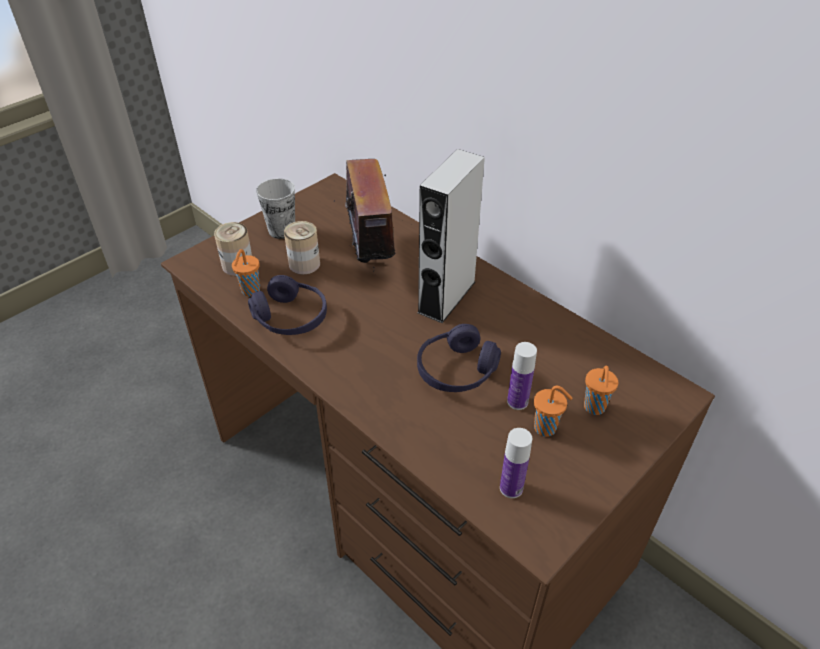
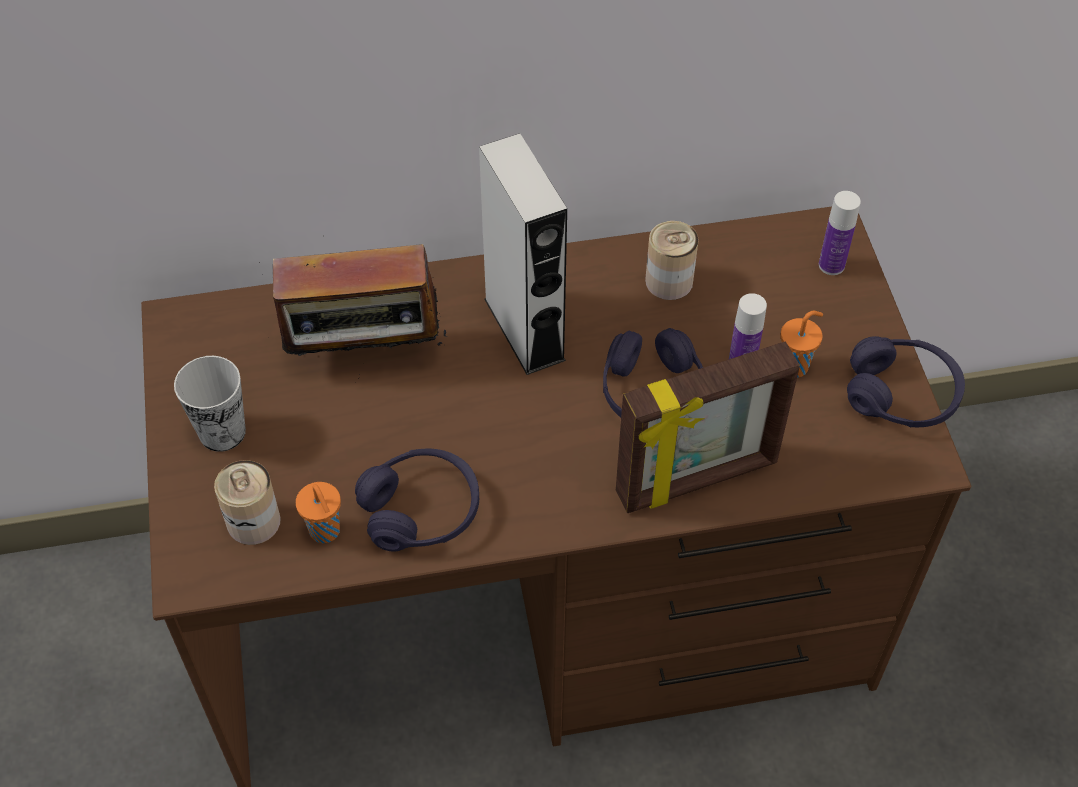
camera: 55 degrees left, 10 degrees up
(304, 264) = (324, 442): can -> can (669, 281)
(372, 250) = (365, 354): radio -> radio turned 150 degrees clockwise
(411, 422) = (697, 480): none -> picture frame
(511, 488) = (848, 444): bottle -> bottle (831, 265)
(583, 499) = (901, 394): none -> purple headphones
(594, 408) = (799, 308): orange cup -> none

